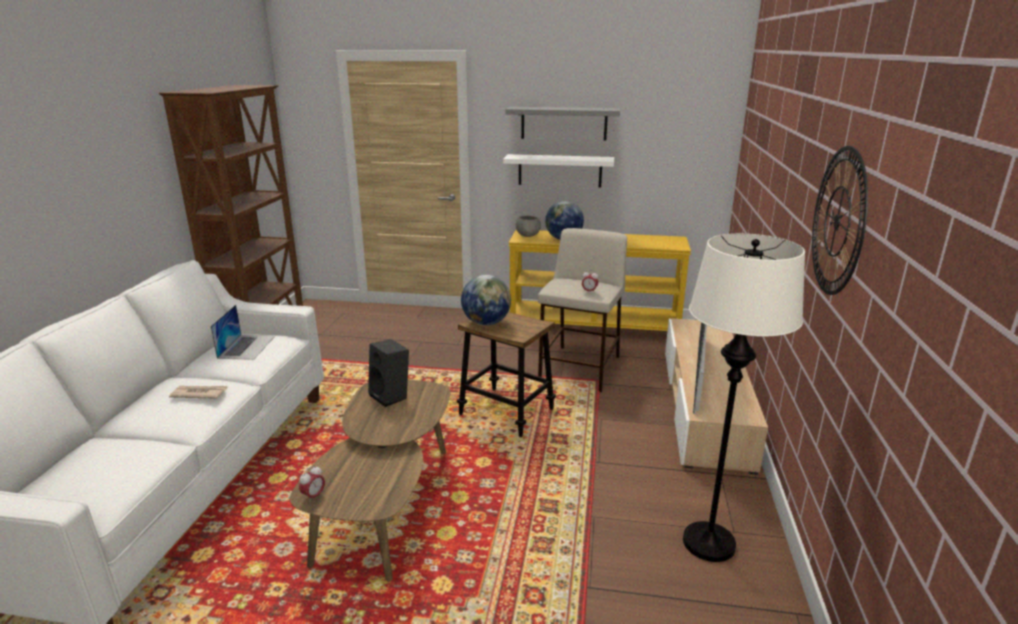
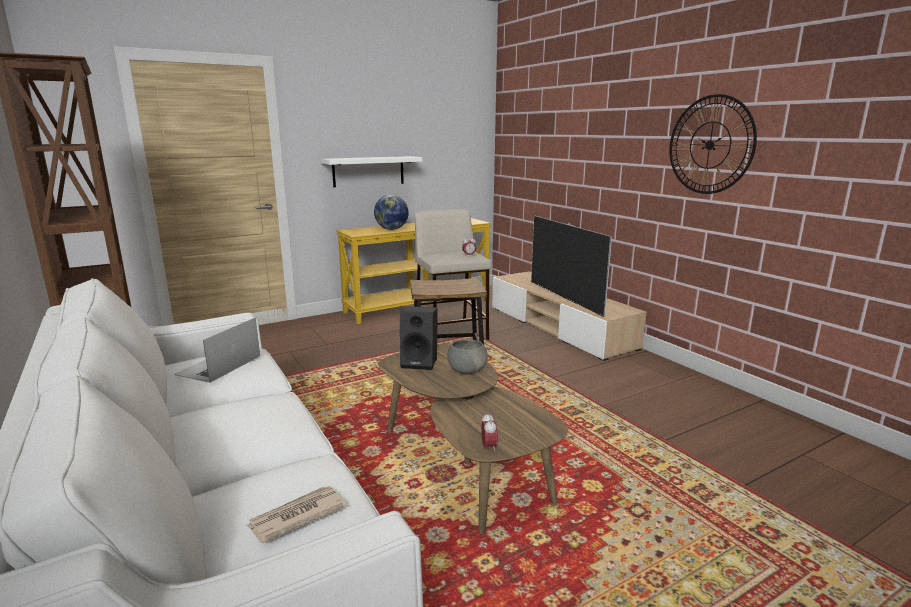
camera: 40 degrees left, 5 degrees down
(199, 394) = (255, 411): newspaper -> newspaper (296, 516)
(247, 346) = (218, 365): laptop -> laptop turned 120 degrees counterclockwise
(486, 323) = (432, 288): globe -> none
(528, 235) = (358, 231): grey bowl -> grey bowl (466, 371)
(563, 123) = (368, 128): grey shelf -> none
(709, 543) = (677, 390): white floor lamp -> none

